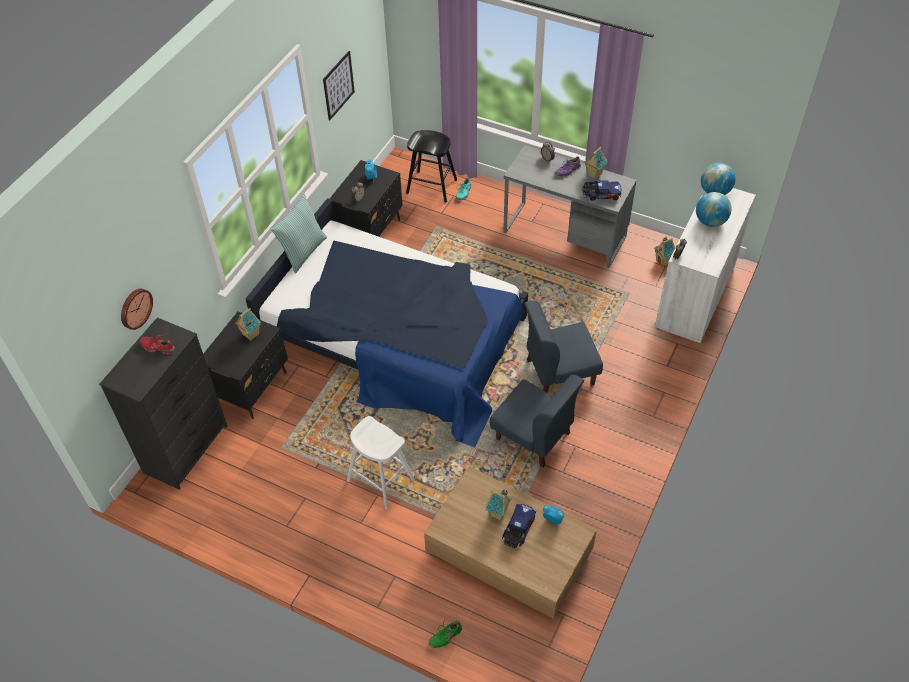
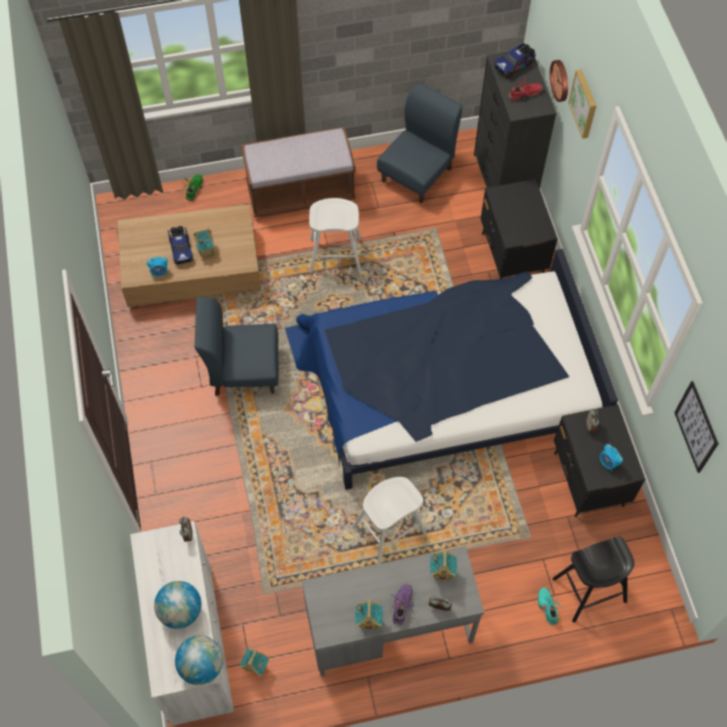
camera: 140 degrees right, 10 degrees up
(164, 245) = (584, 103): none -> picture
(250, 335) = (521, 226): toy house -> toy house (442, 572)
(303, 252) = (583, 347): pillow -> none
(354, 560) = (300, 193): none -> brown bench
(519, 278) = (388, 530): none -> white stool
(559, 372) = (267, 448): blue chair -> blue chair (417, 174)
(600, 194) = (338, 593): toy truck -> toy truck (514, 65)

